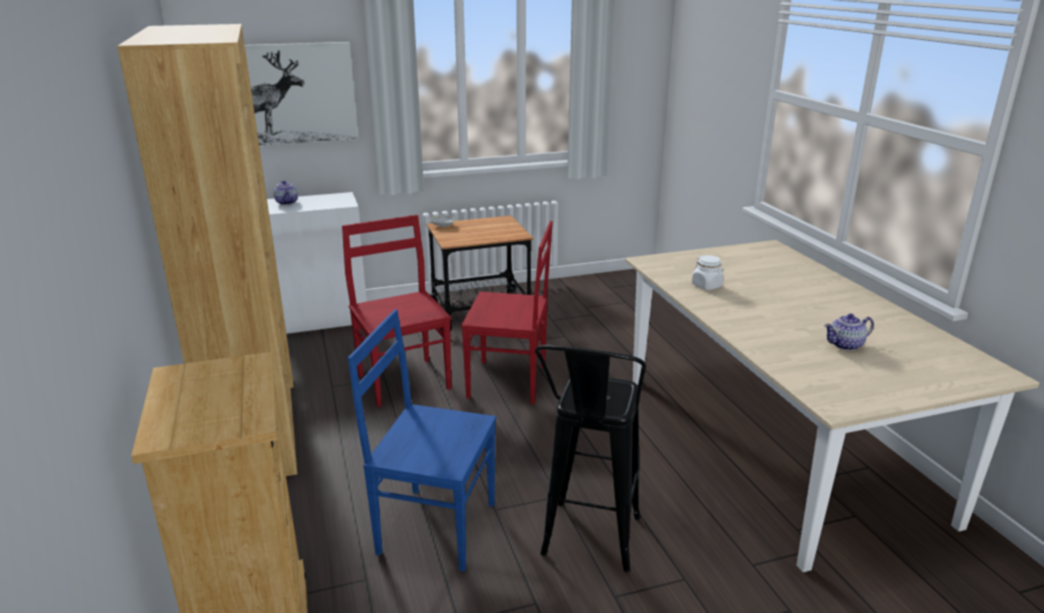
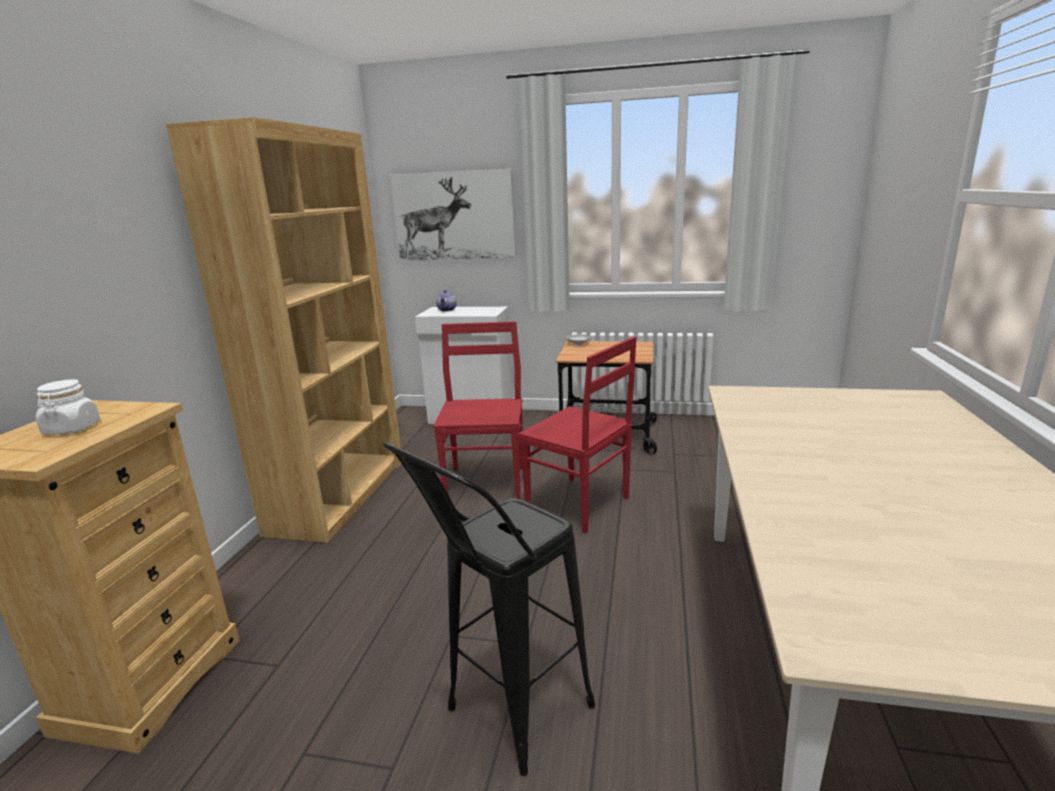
camera: 30 degrees right, 5 degrees down
(433, 527) = (380, 633): blue chair -> none
(707, 286) = (780, 428): white jar -> white jar (72, 429)
(845, 345) = (934, 547): teapot -> none

